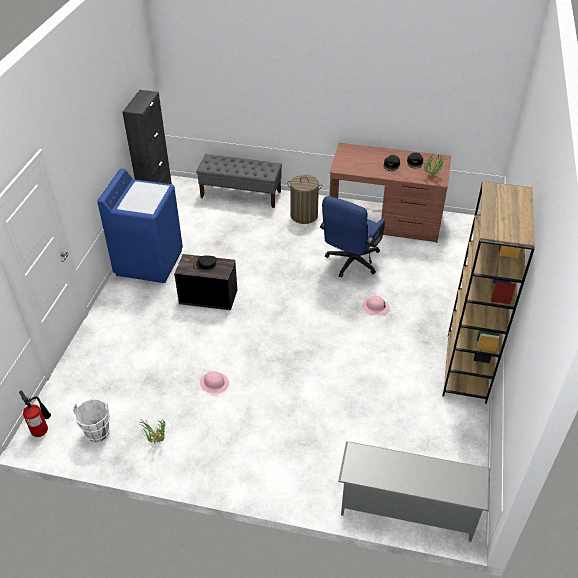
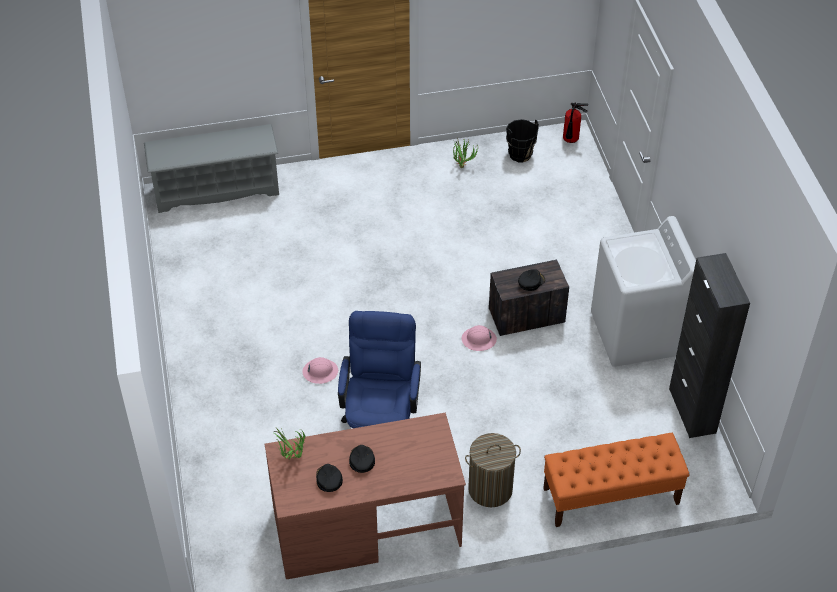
camera: 155 degrees right, 5 degrees up
(98, 433) = (520, 154): white bucket -> black bucket
(149, 262) = (636, 334): blue washing machine -> white washing machine
(214, 383) = (448, 227): pink hard hat -> pink hard hat (479, 340)
(241, 194) = (610, 496): grey bench -> orange bench
(466, 368) = (190, 331): brown bookcase -> none

